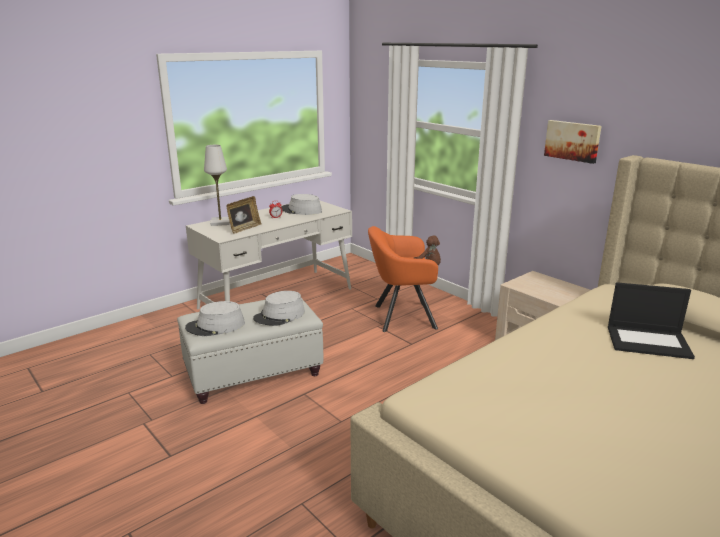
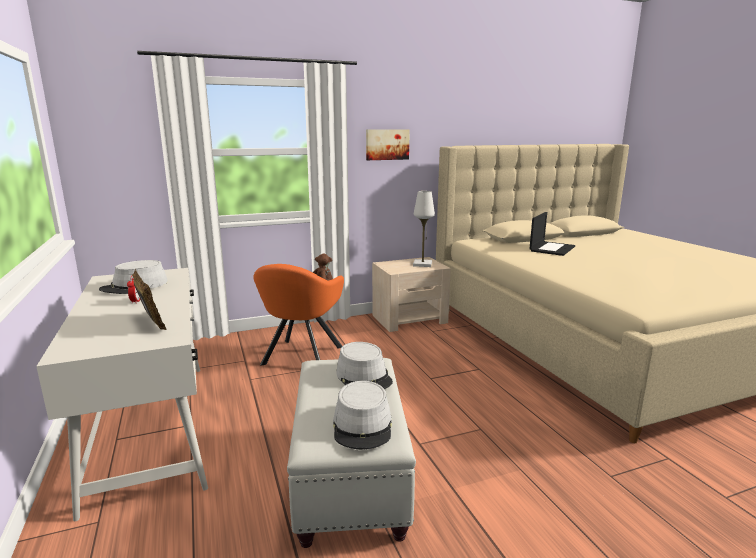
camera: 70 degrees left, 5 degrees down
(220, 222) = (83, 336): white table lamp -> white table lamp (422, 264)

